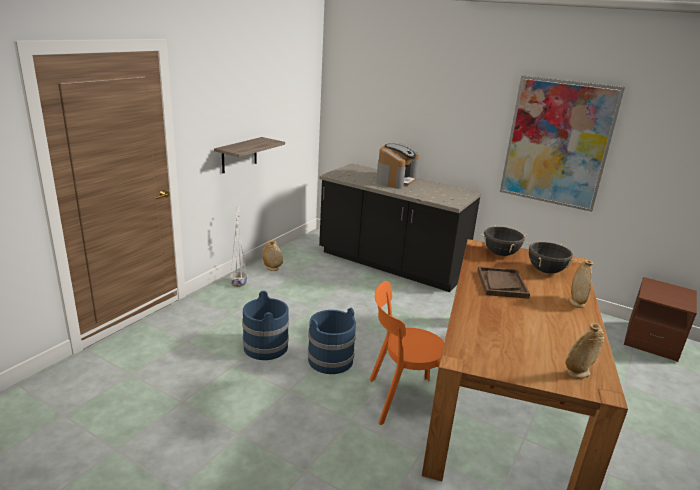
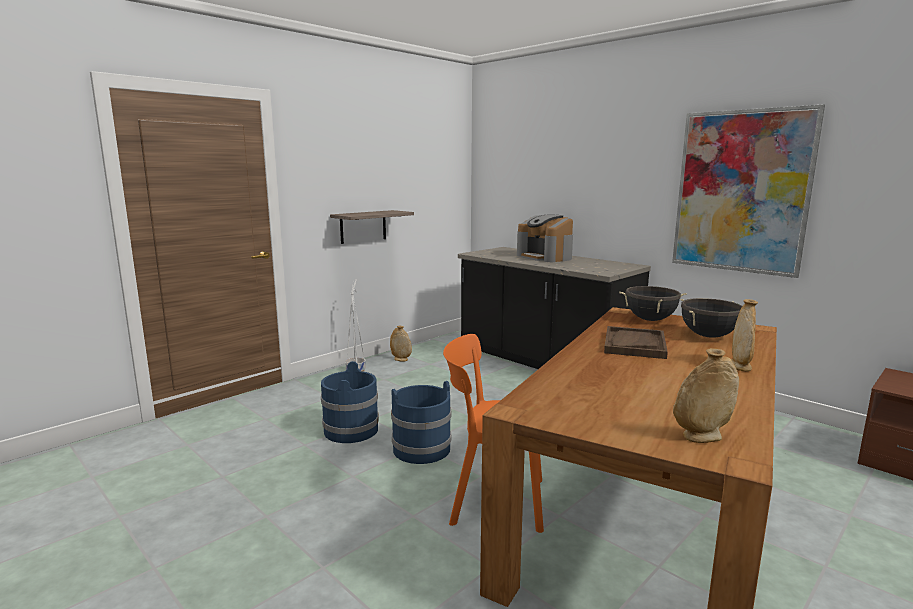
camera: 15 degrees right, 10 degrees down
(395, 180) = (545, 257): coffee machine -> coffee machine turned 105 degrees clockwise

